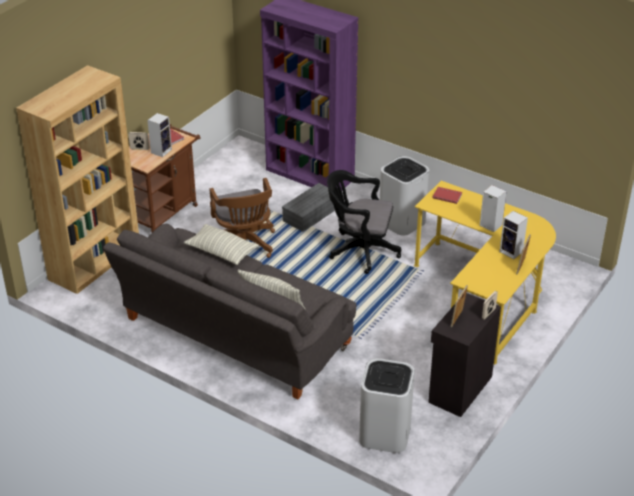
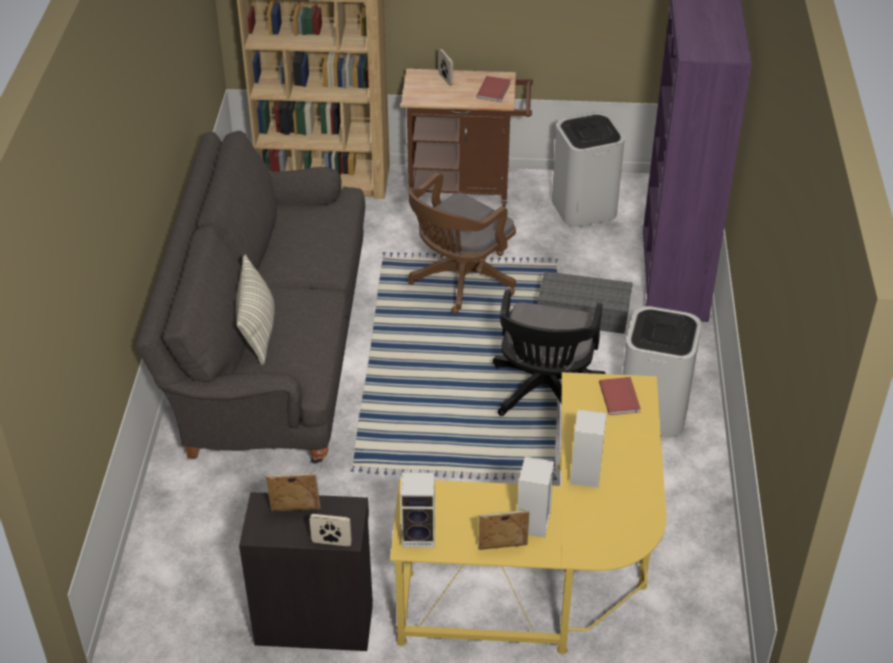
camera: 60 degrees right, 5 degrees up
(161, 151) = (457, 96): speaker -> speaker (420, 535)
(221, 252) = (330, 242): pillow -> none
(360, 251) = (544, 394): black office chair -> black office chair turned 150 degrees counterclockwise
(384, 433) = (172, 572): white trash can -> white trash can (584, 207)

